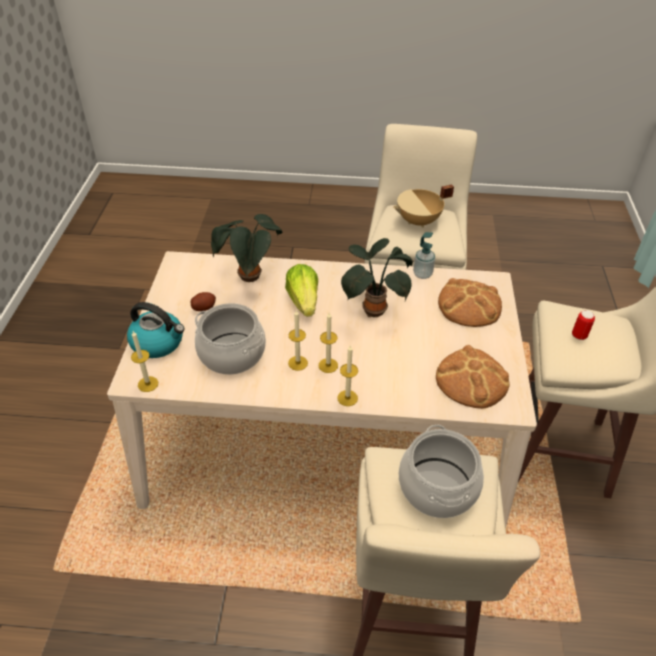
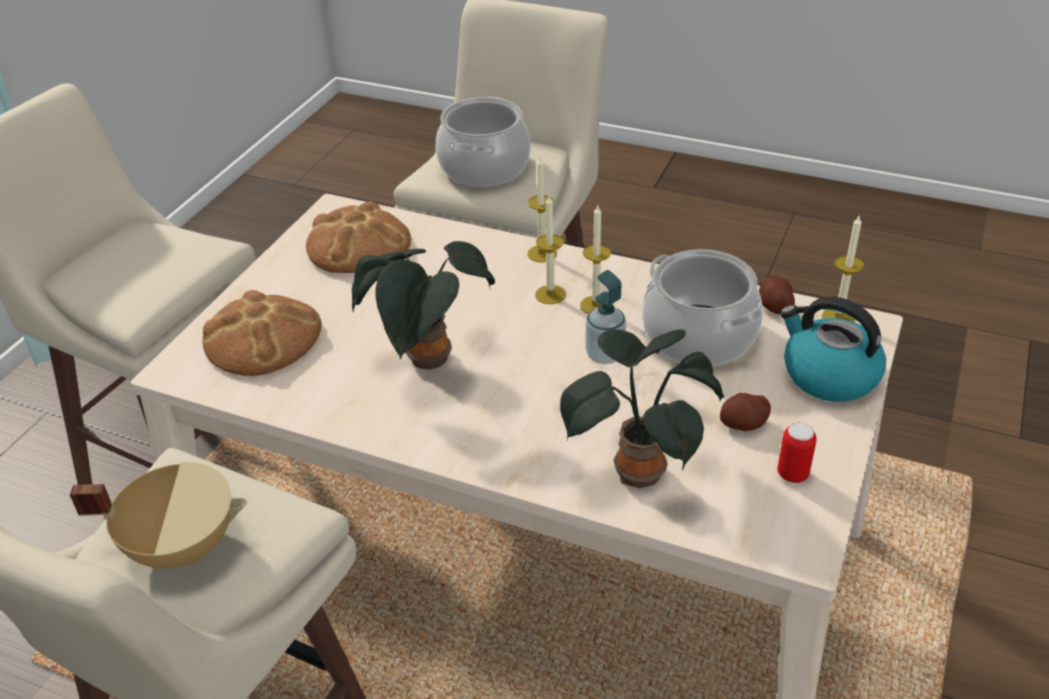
camera: 160 degrees left, 5 degrees down
(187, 384) = (774, 307): none -> potato
(303, 301) = (547, 399): lettuce -> none
(422, 274) = (291, 409): soap dispenser -> soap dispenser (605, 355)
(579, 335) = (149, 269): can -> can (792, 474)

